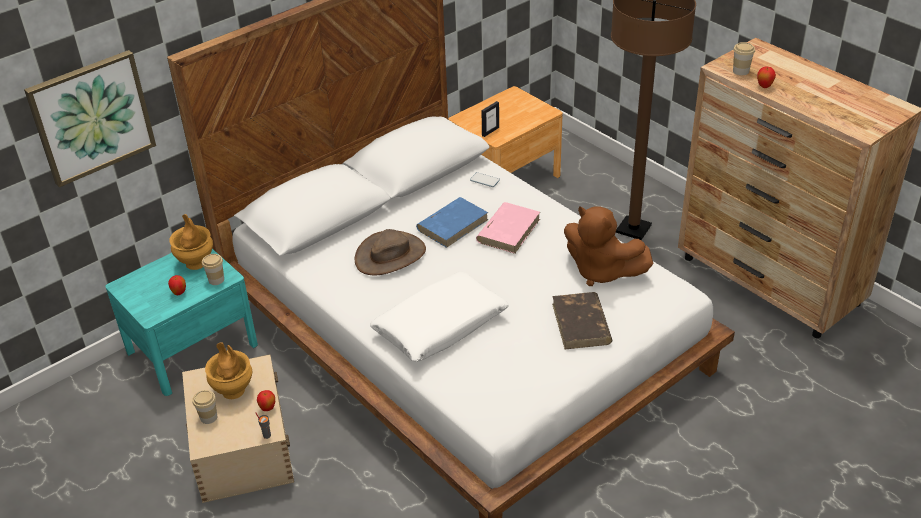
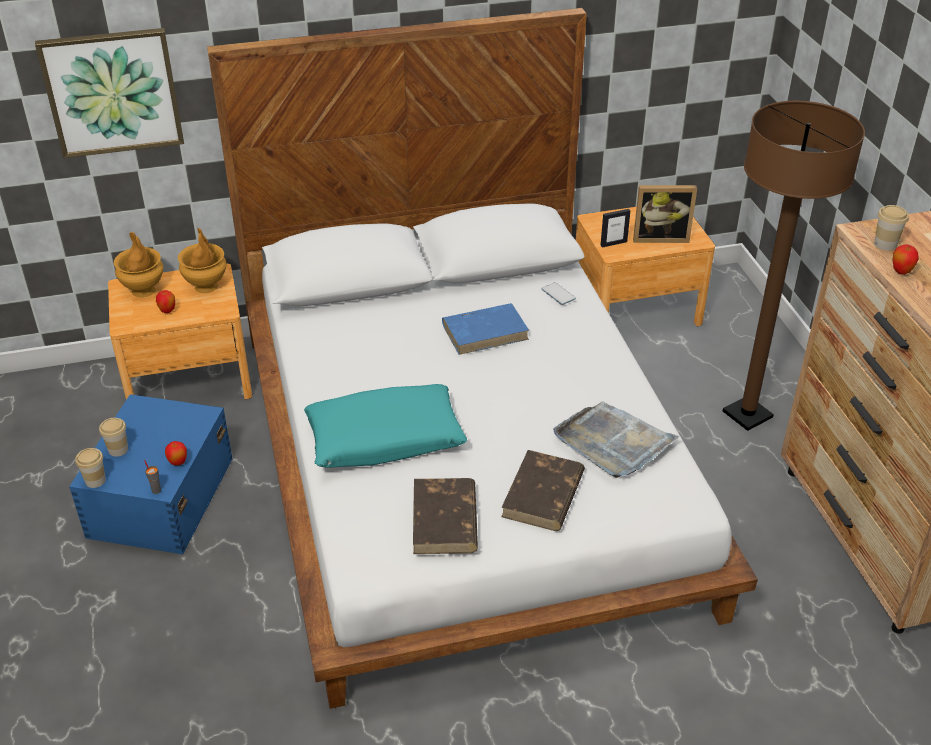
camera: 25 degrees right, 0 degrees up
(192, 348) = (188, 378): turquoise nightstand -> brown nightstand
(216, 280) = (211, 310): cup -> cup (95, 480)
(234, 391) = (161, 432): brown vase -> brown vase (144, 290)
(241, 448) = (160, 498): beige storage box -> blue storage box
(390, 255) = (393, 342): brown hat -> none
(440, 326) = (385, 439): white pillow -> turquoise pillow
(508, 230) = (542, 358): pink book -> none
(520, 117) = (660, 237): none -> picture frame
(530, 366) = (445, 520): none -> brown book
(601, 271) = (613, 442): brown plush toy -> grey tray

